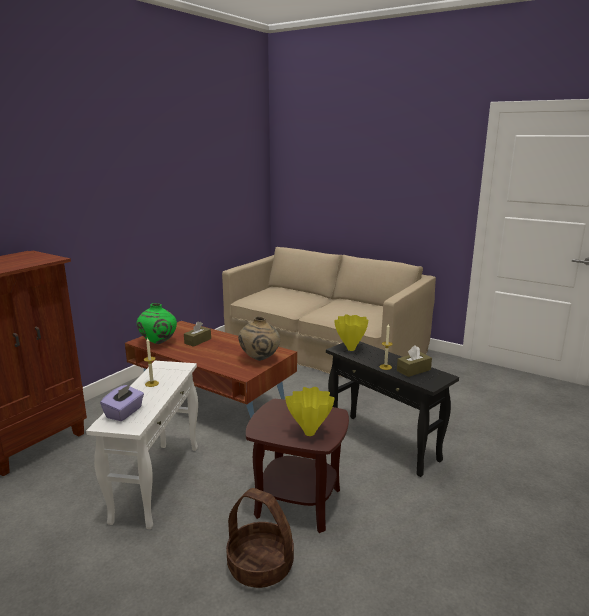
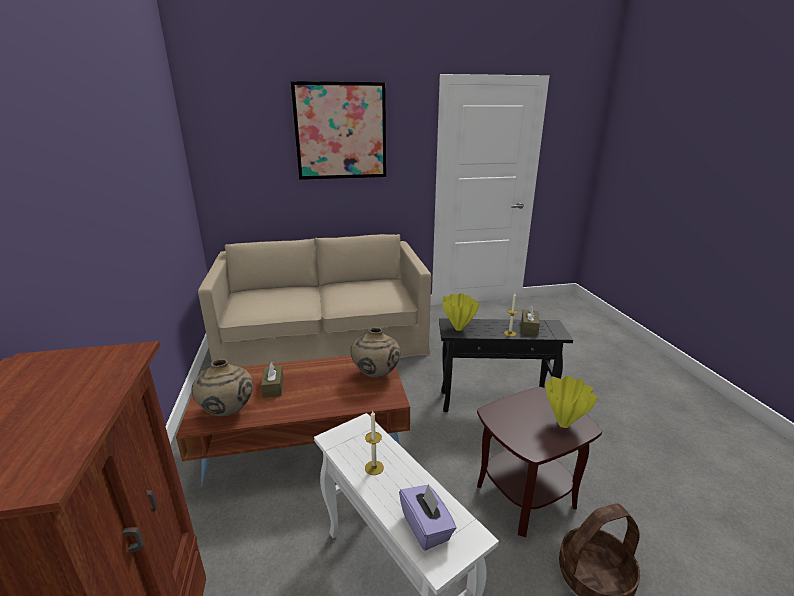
camera: 45 degrees left, 5 degrees up
(158, 343) = (227, 413): green vase -> beige vase
(384, 159) = (341, 131): none -> picture

